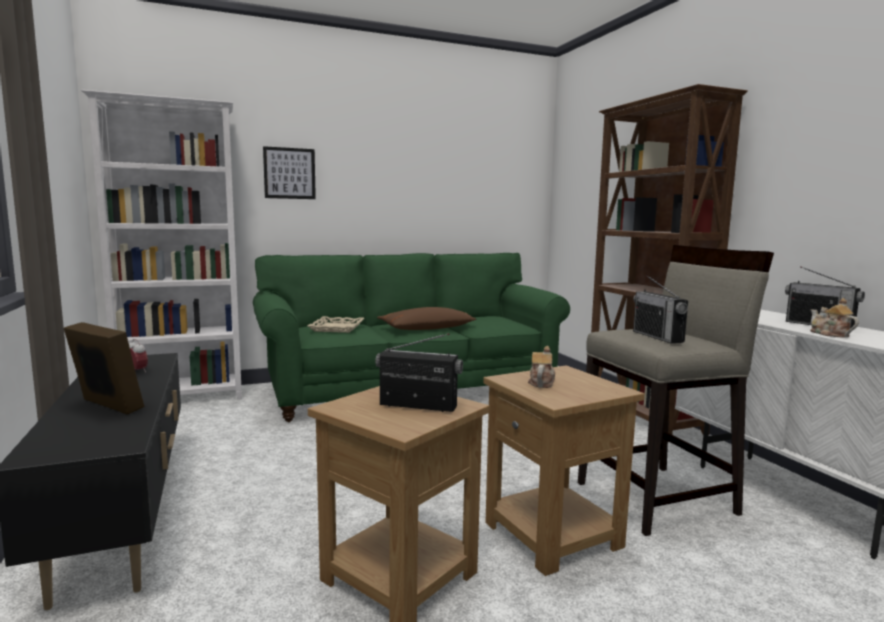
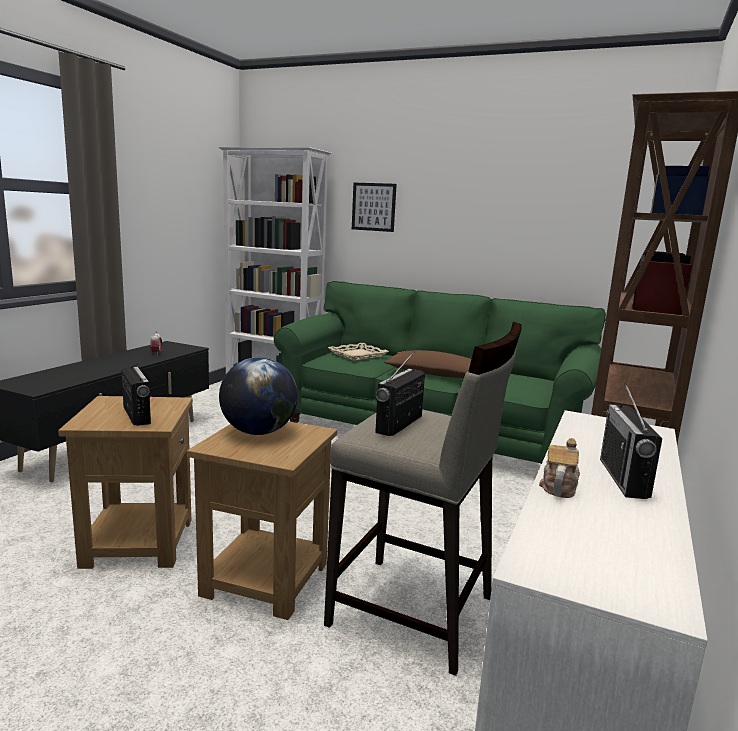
camera: 45 degrees right, 5 degrees up
(107, 406) = (90, 369): picture frame -> none
(541, 383) = (258, 432): teapot -> globe

